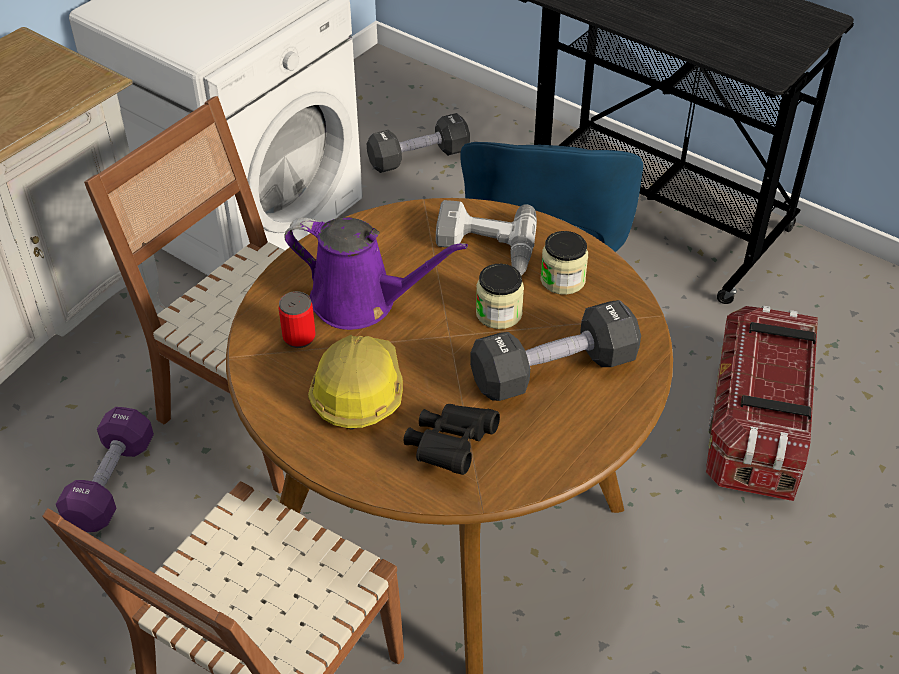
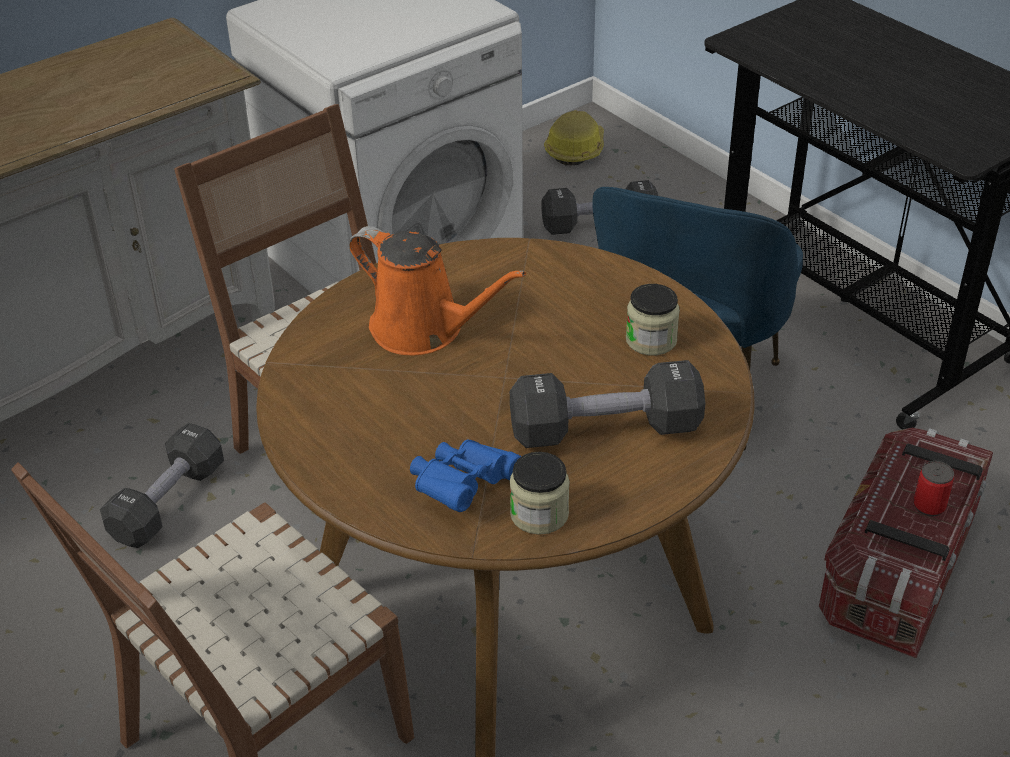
camera: 15 degrees right, 5 degrees down
(111, 483) = (168, 503): purple dumbbell -> black dumbbell
(299, 337) = (346, 354): can -> can (929, 506)
(358, 391) = (386, 415): hard hat -> hard hat (575, 149)
(361, 302) = (424, 329): purple watering can -> orange watering can
(450, 447) = (462, 487): black binoculars -> blue binoculars
(485, 249) = (577, 297): power drill -> none
(499, 313) = (567, 363): jar -> jar (539, 514)

